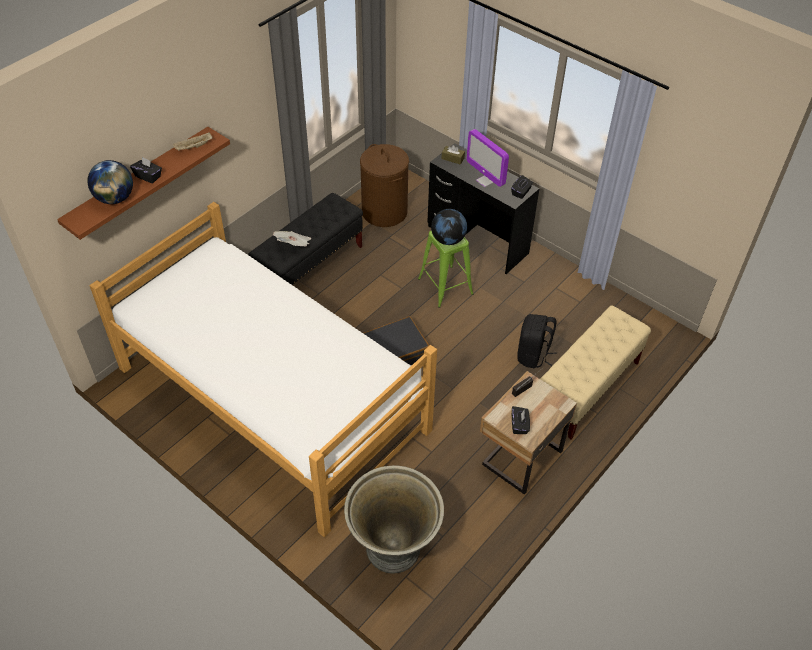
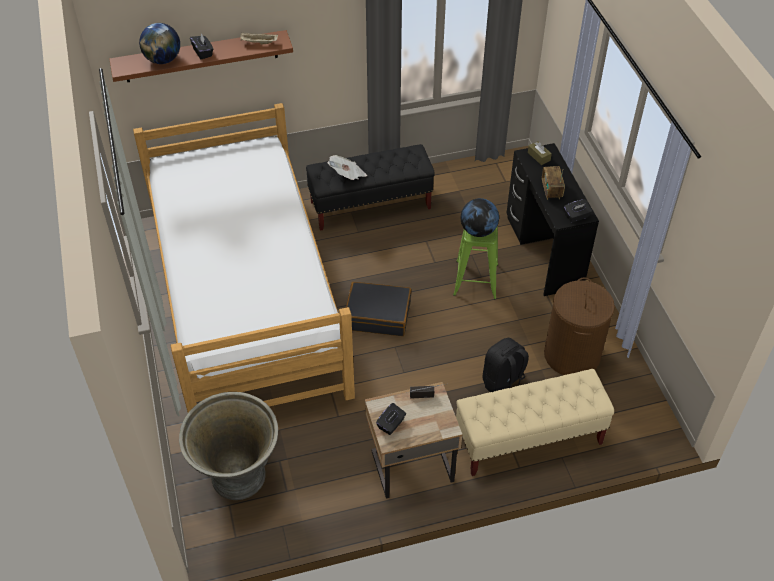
camera: 35 degrees right, 0 degrees up
(384, 212) = (478, 187): brown laundry basket -> brown laundry basket (572, 355)
(485, 181) = (551, 190): monitor -> radio

